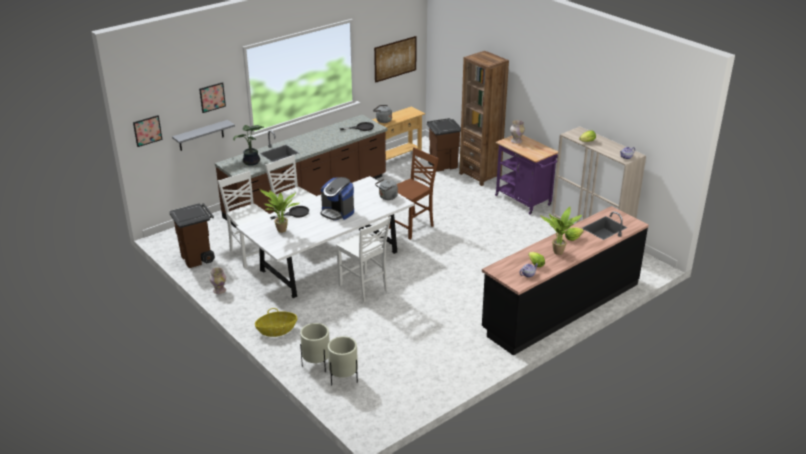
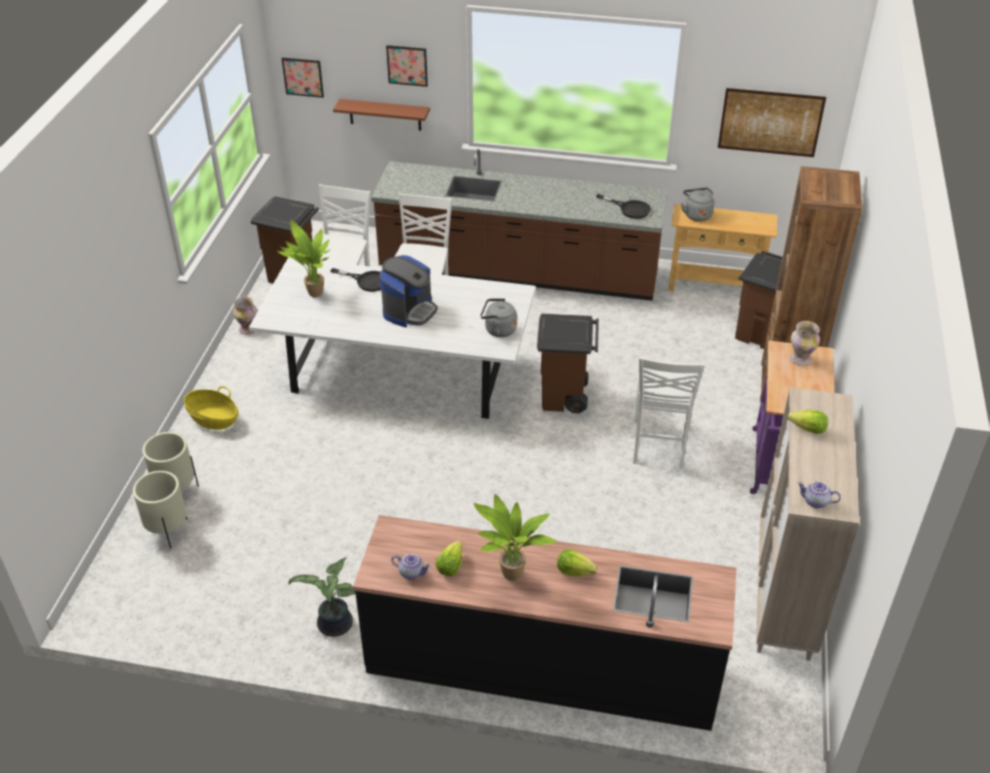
camera: 50 degrees right, 10 degrees up
(201, 135) = (385, 114): grey shelf -> brown shelf
(251, 162) = (423, 183): potted plant -> potted plant (333, 626)
(337, 212) = (409, 311): coffee machine -> coffee machine turned 150 degrees counterclockwise
(364, 288) = (374, 437): white chair -> white chair (659, 445)
(412, 227) = (564, 397): brown chair -> brown trash can

